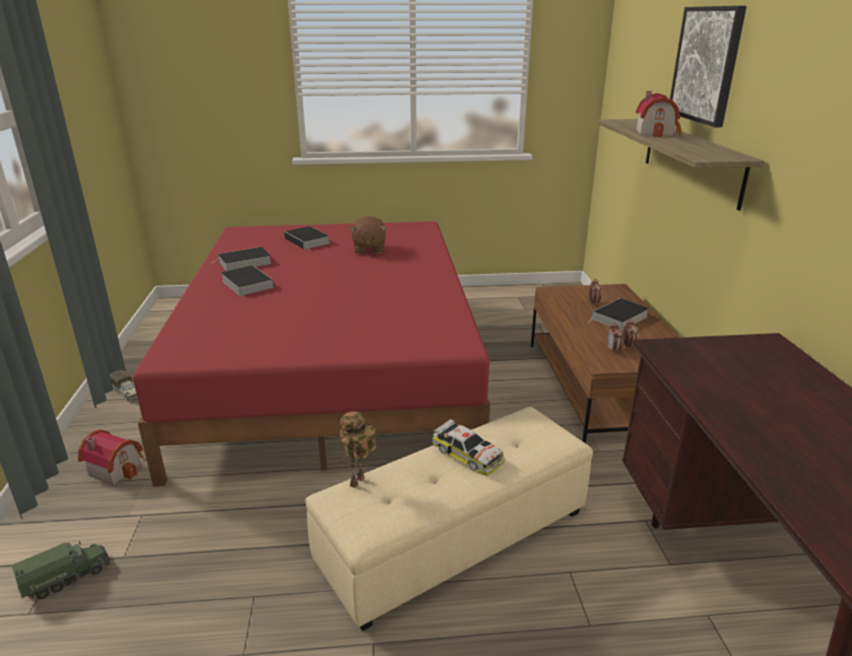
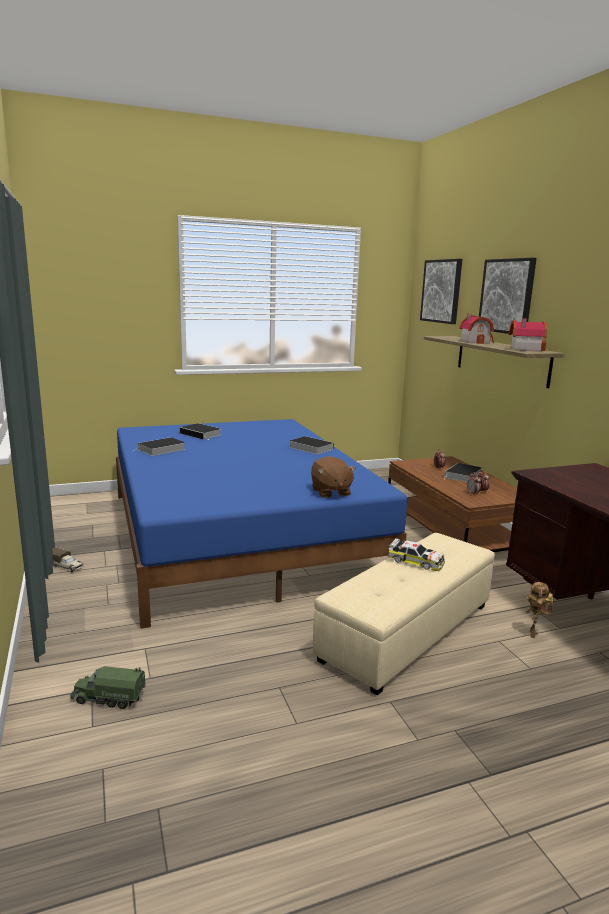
camera: 15 degrees left, 10 degrees down
(66, 577) = (108, 698): toy truck -> toy truck turned 120 degrees counterclockwise
(116, 467) = (97, 619): toy house -> toy house (523, 349)
(246, 283) = (177, 462): book -> book (309, 448)
(332, 367) = (238, 534): red bed -> blue bed
(358, 483) = (350, 585): toy robot -> toy robot (534, 635)
(368, 249) = (257, 437): brown plush toy -> brown plush toy (330, 492)
(638, 52) = (441, 291): none -> picture

